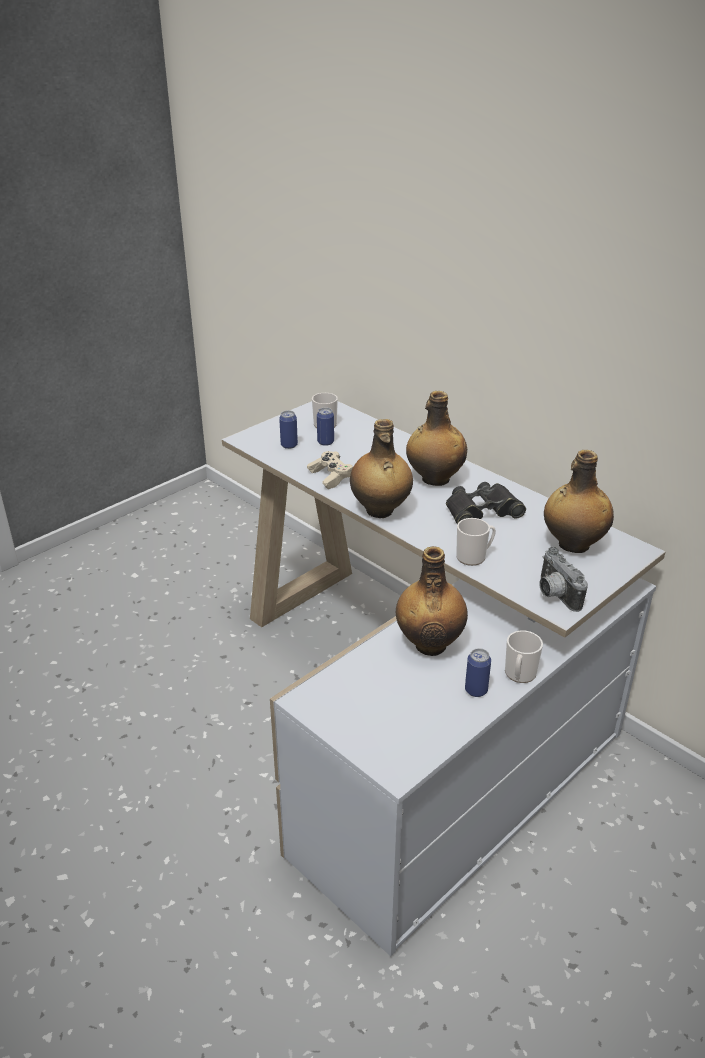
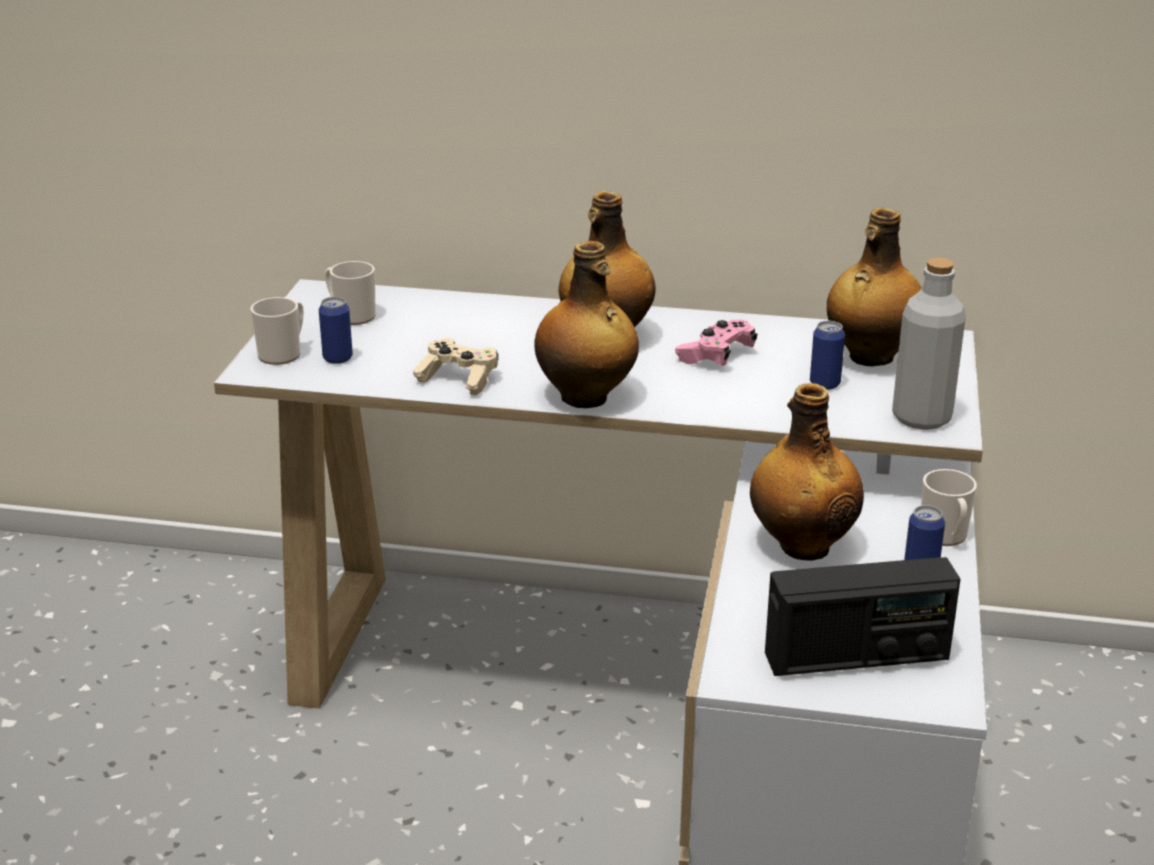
camera: 35 degrees left, 5 degrees down
(325, 442) = (388, 338): can -> can (824, 384)
(379, 721) = (857, 657): none -> radio
(474, 556) = (777, 409): mug -> mug (283, 353)
(482, 511) = (716, 356): black binoculars -> pink game controller
(554, 594) = (921, 417): camera -> grey bottle

